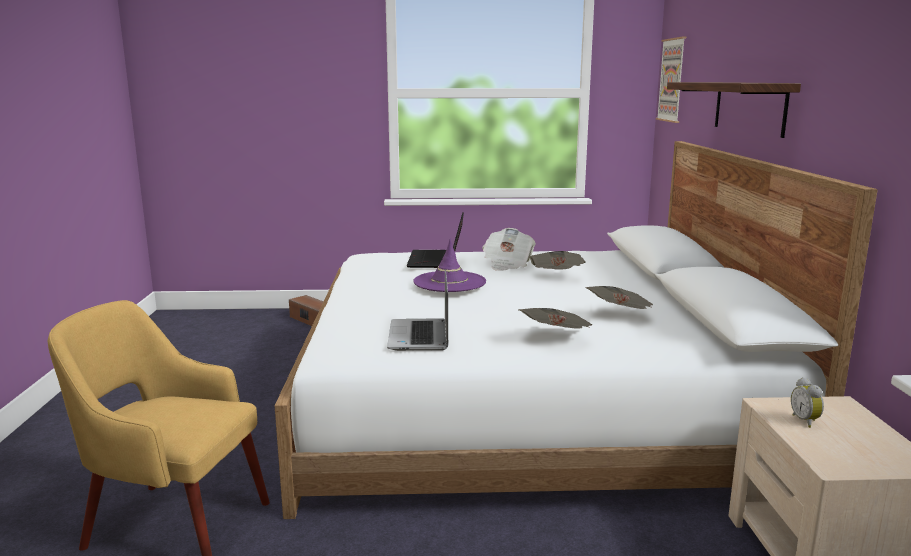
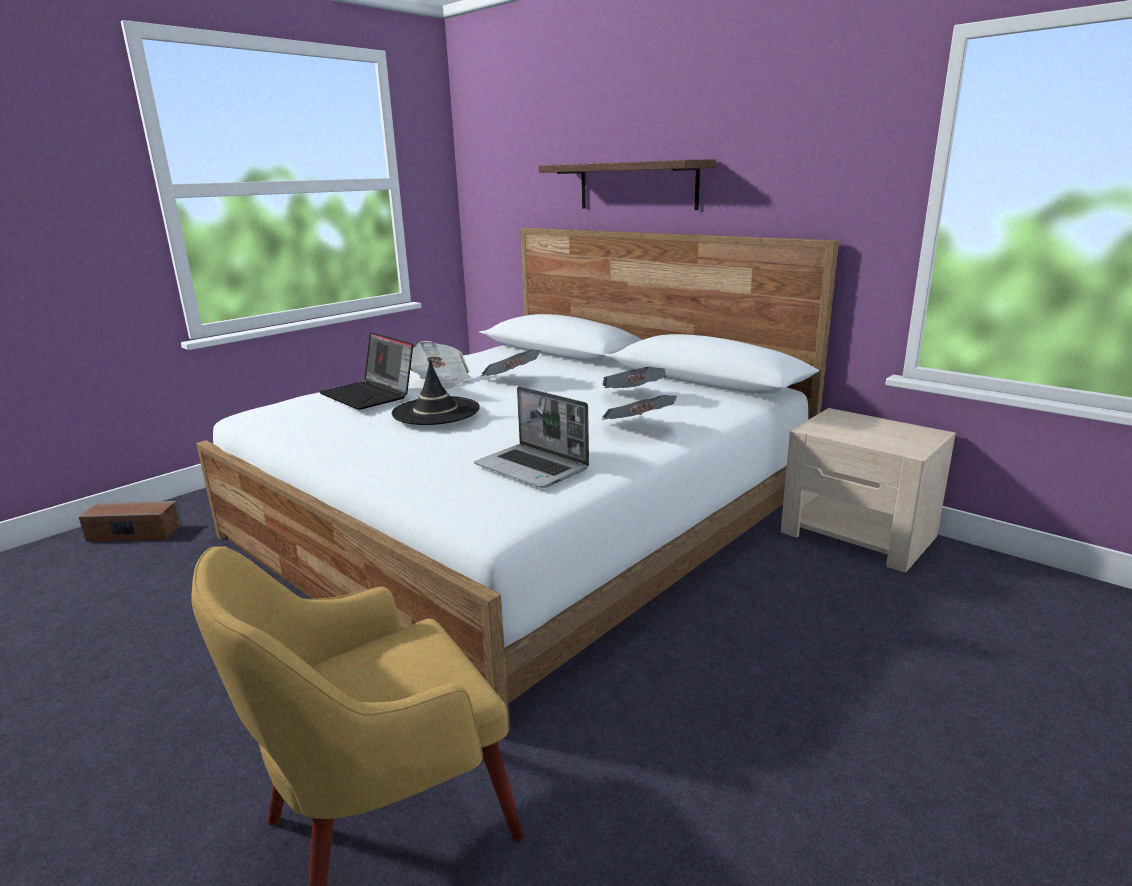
camera: 45 degrees left, 5 degrees up
(449, 282) = (436, 411): purple hat -> black hat
(672, 80) = (488, 166): picture -> none
(806, 421) = (846, 431): alarm clock -> none

